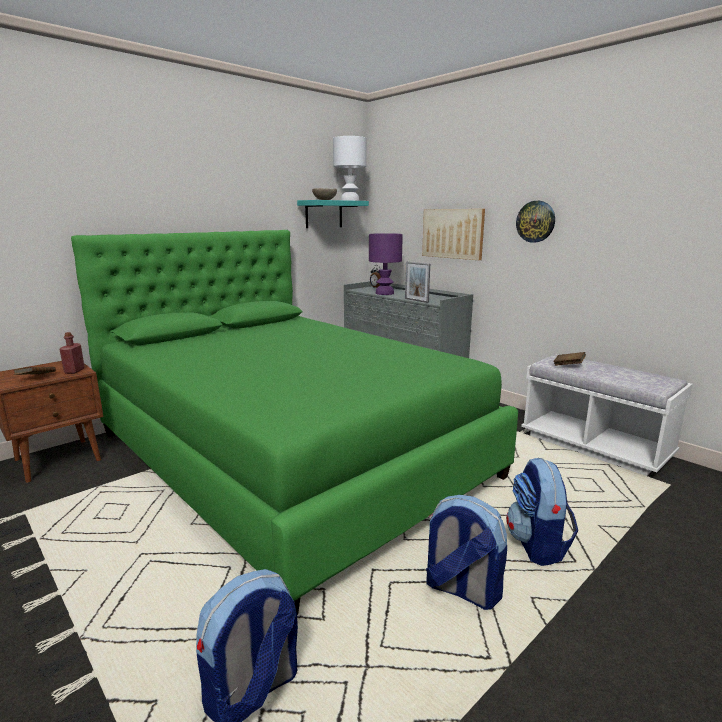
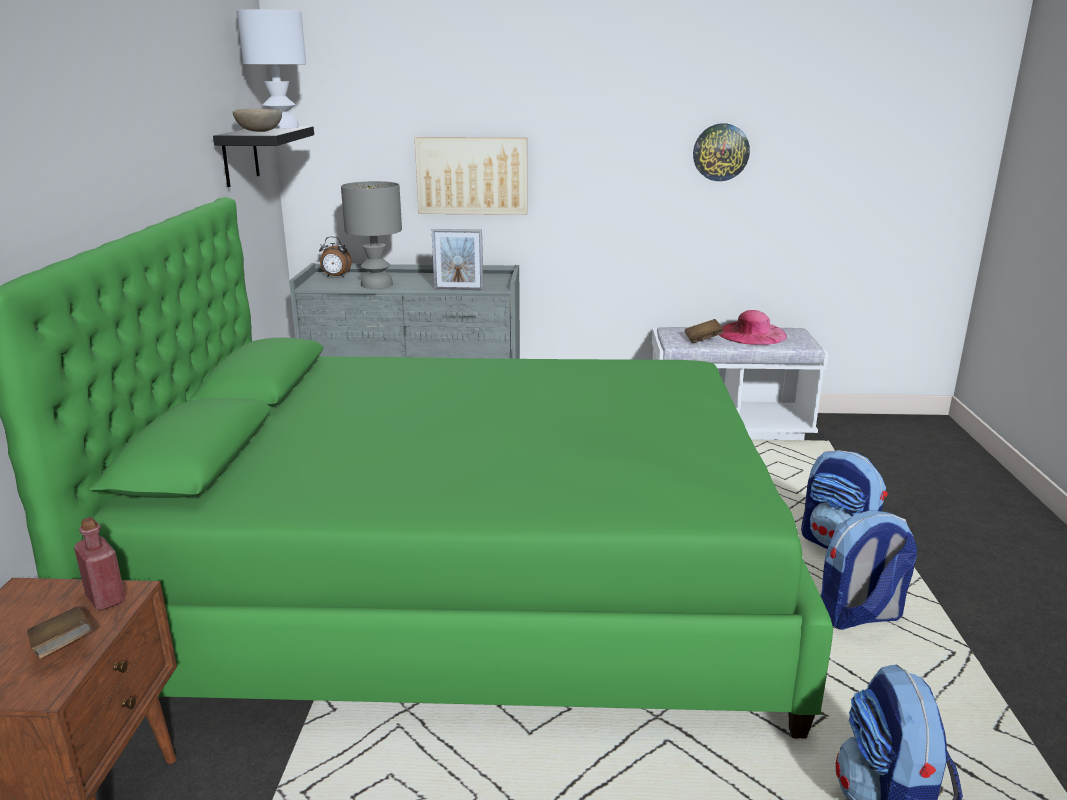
camera: 45 degrees left, 5 degrees up
(323, 214) = (240, 156): turquoise shelf -> black shelf
(385, 293) = (377, 285): purple table lamp -> grey table lamp
(535, 221) = (609, 156): wall clock -> wall clock (721, 152)
(619, 372) = (752, 334): none -> pink hat

